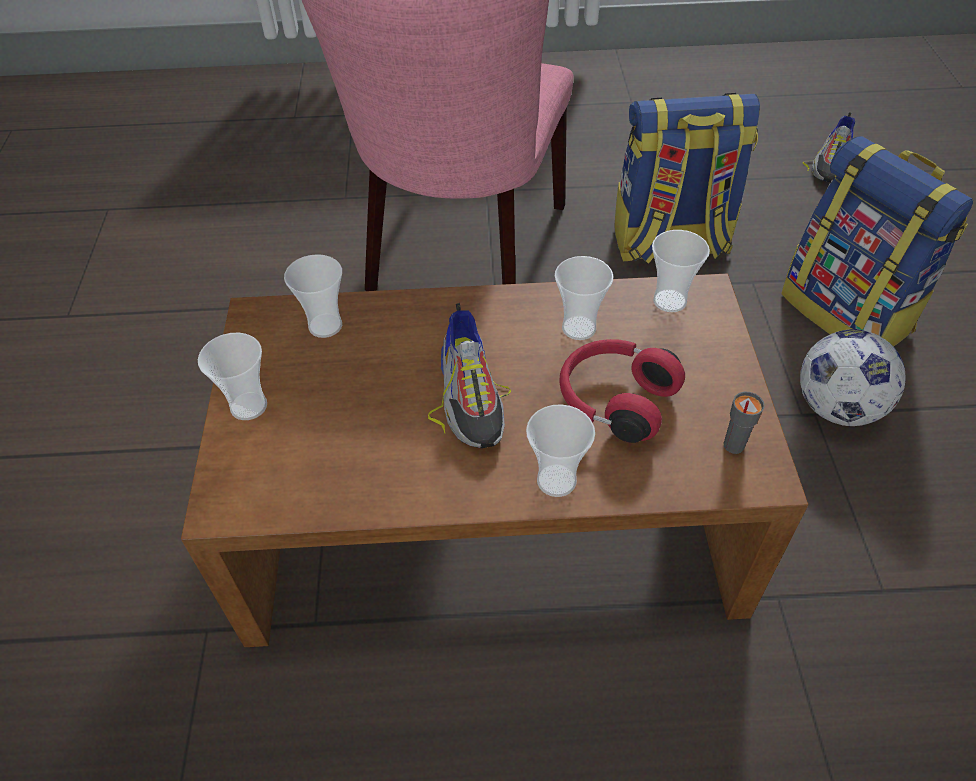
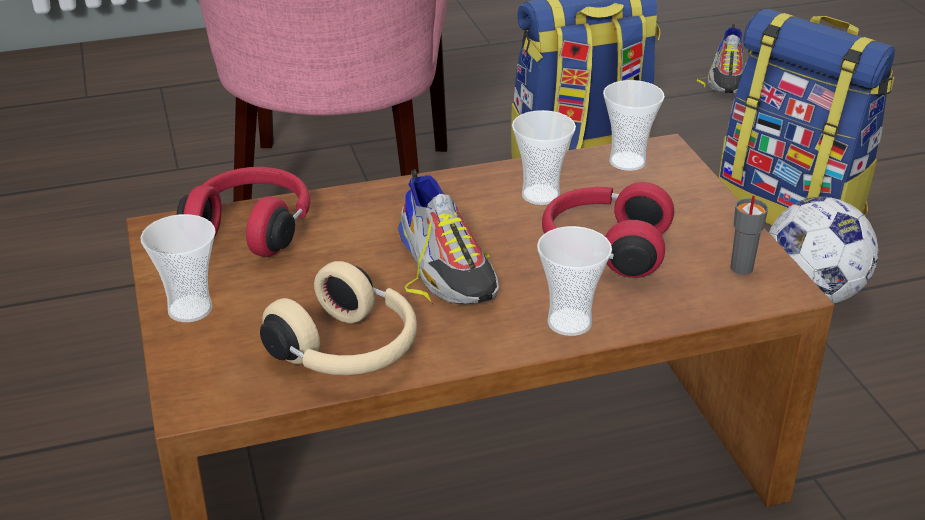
camera: 15 degrees left, 15 degrees down
(325, 326) = (252, 228): cup -> red headphones
(359, 476) = (348, 351): none -> beige headphones

